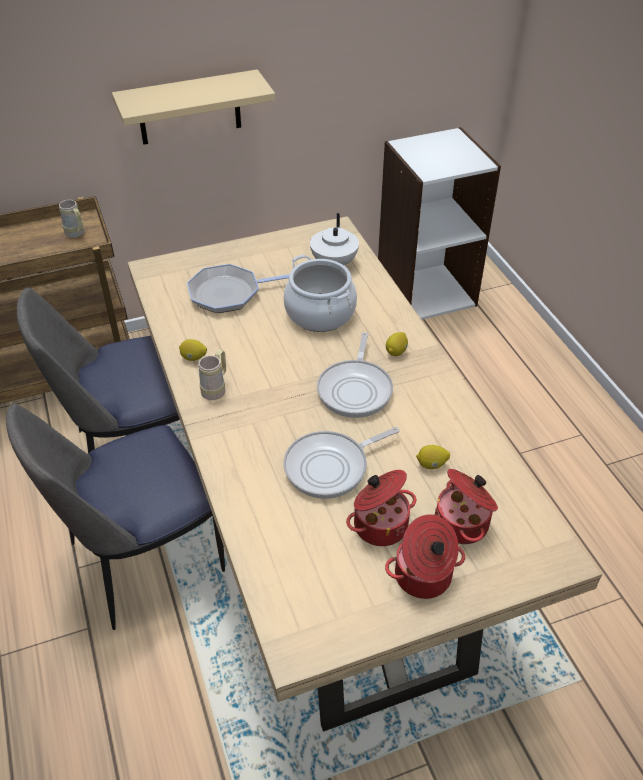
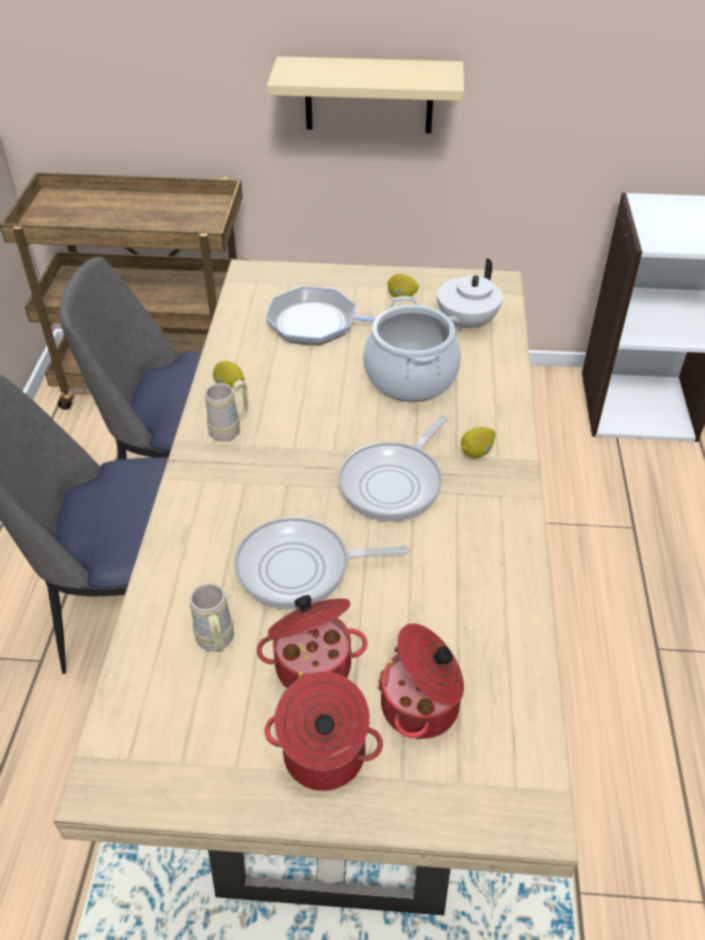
camera: 25 degrees right, 0 degrees up
(76, 234) = (200, 217): beige mug -> beige mug (216, 643)
(431, 465) = (430, 612): lemon -> lemon (401, 296)

